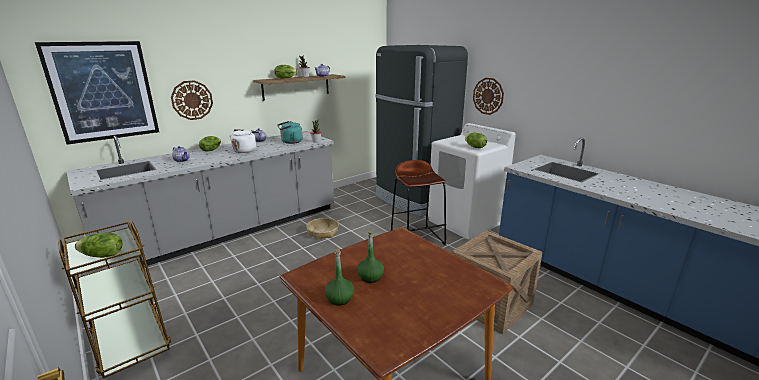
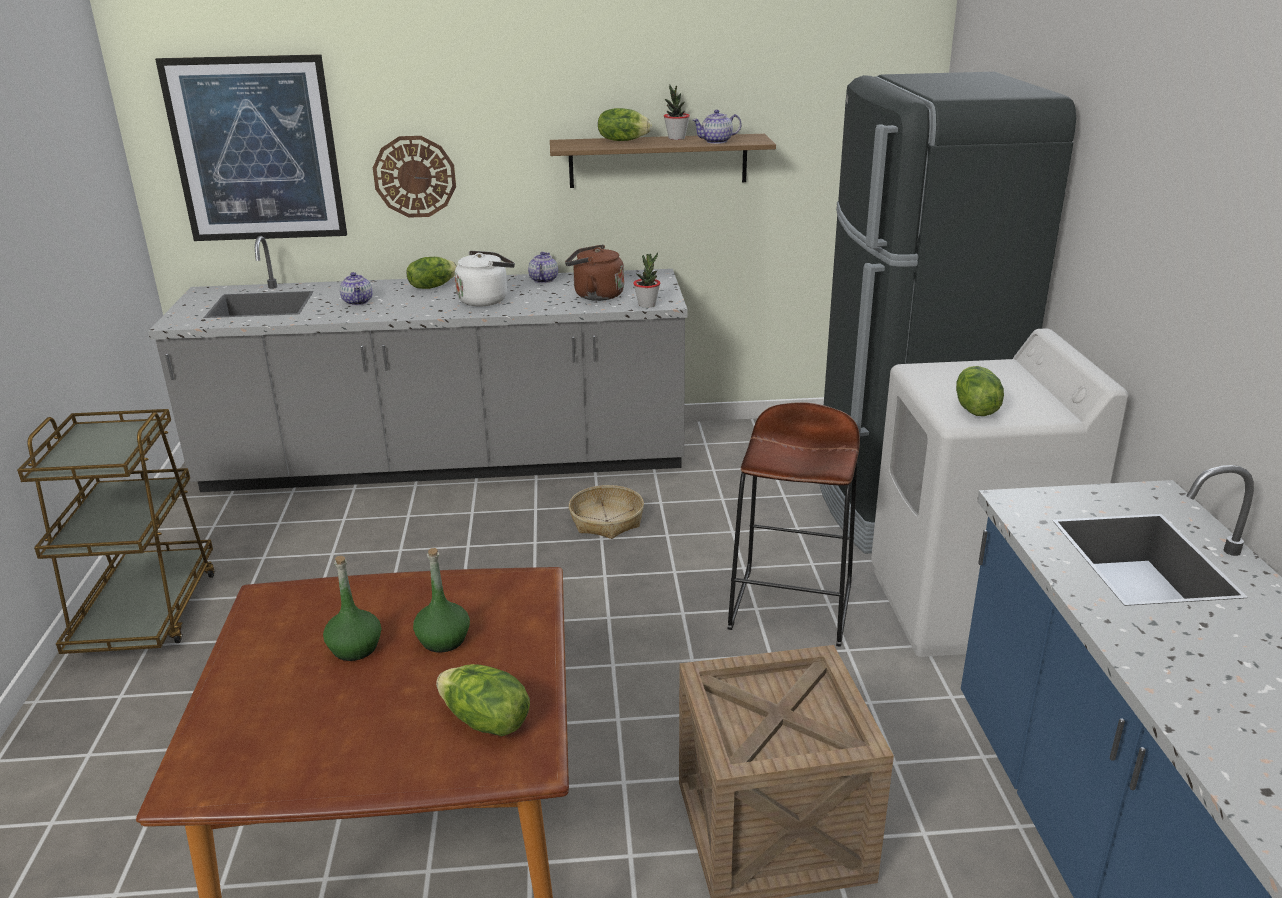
camera: 35 degrees right, 5 degrees up
(103, 256) = (86, 460): lettuce -> lettuce (485, 722)
(290, 142) = (595, 295): turquoise kettle -> brown kettle
(340, 299) = (258, 666): green bottle -> green bottle (443, 640)
(488, 96) = (1100, 261): wall clock -> none

